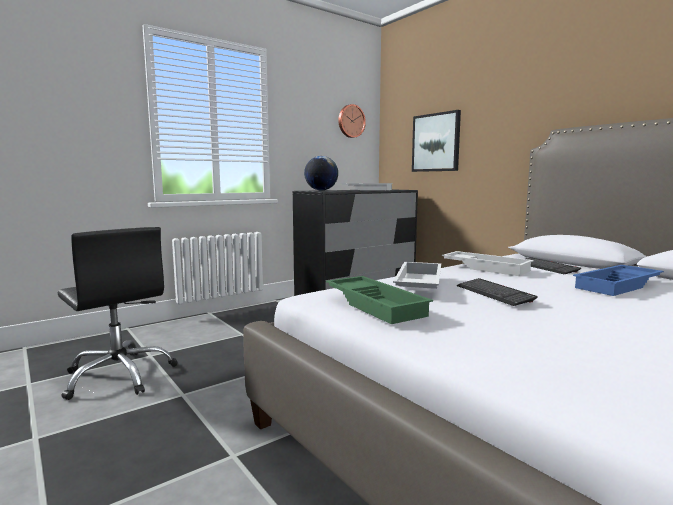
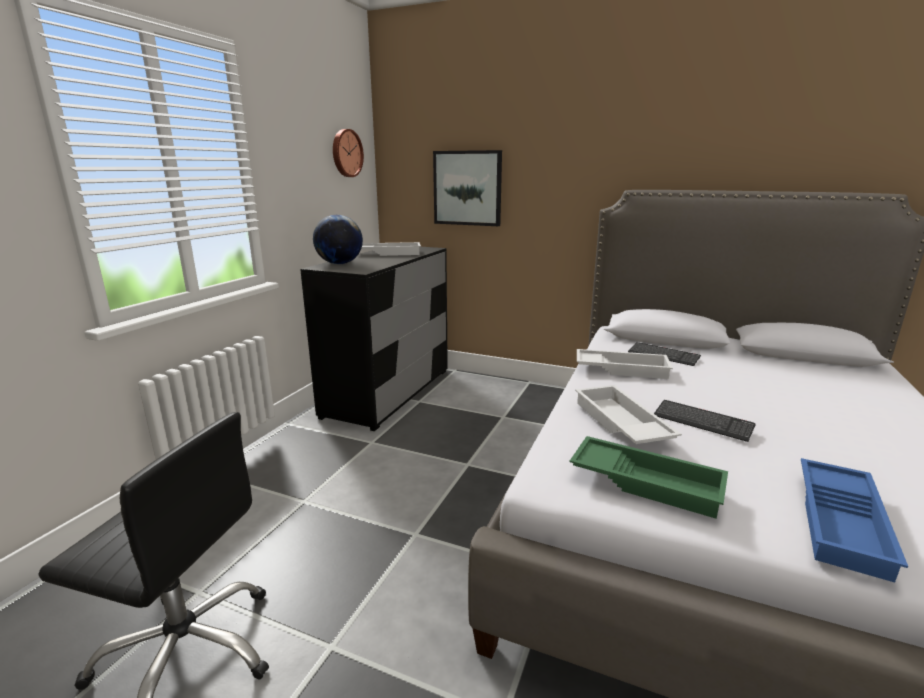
camera: 30 degrees left, 10 degrees up
(618, 286) = (756, 378): blue tray -> blue tray (844, 523)

